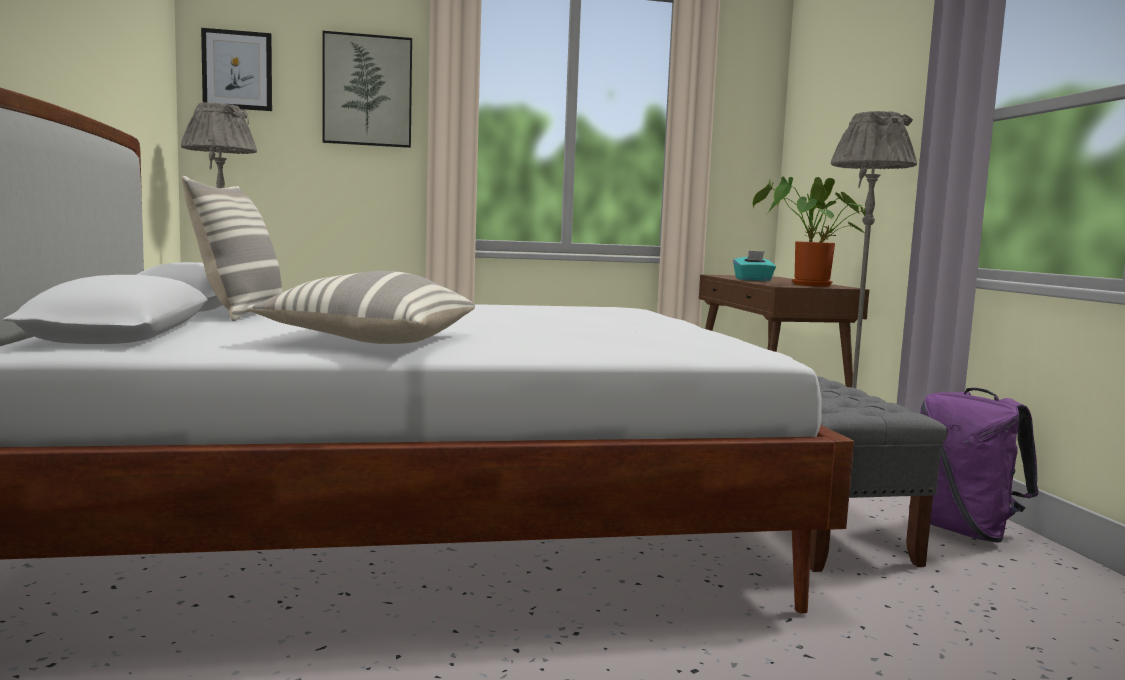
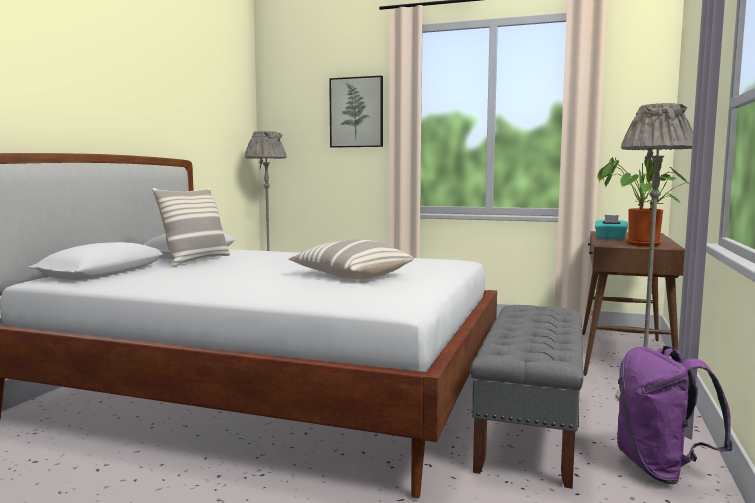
camera: 30 degrees right, 0 degrees up
(237, 70) = (286, 108): picture -> none
(370, 341) = (192, 283): pillow -> pillow (351, 276)

